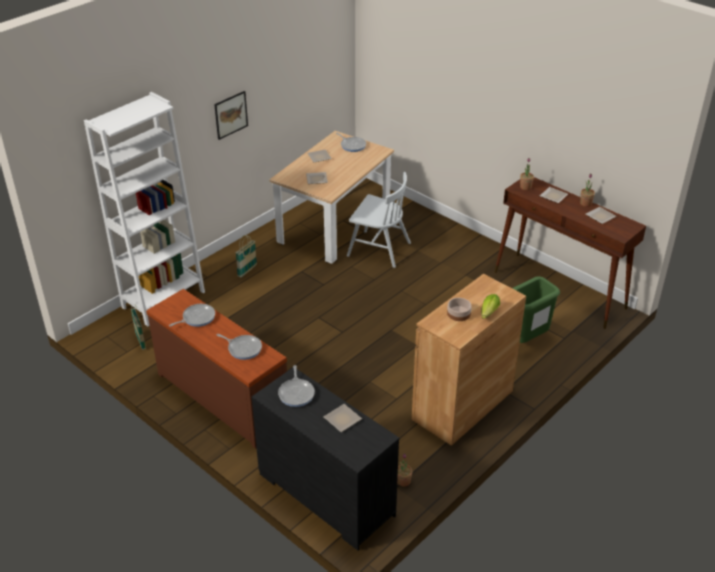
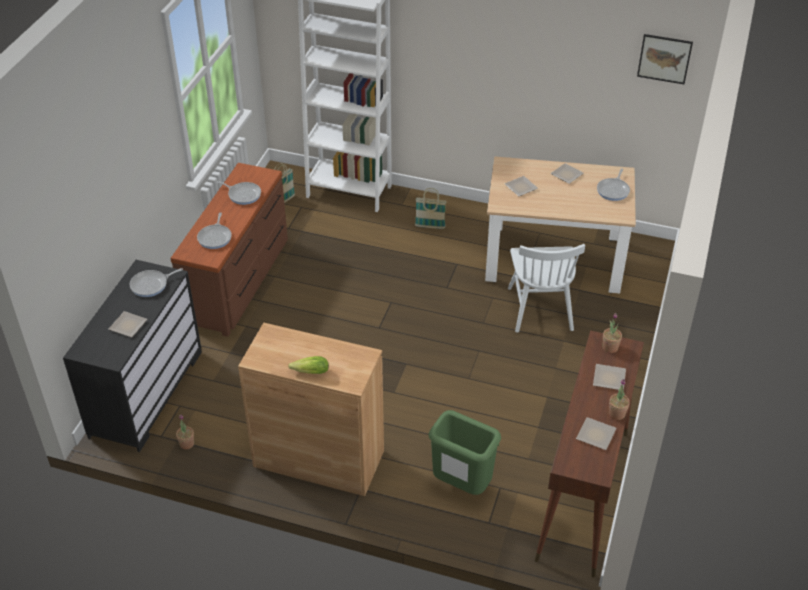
camera: 65 degrees right, 5 degrees up
(231, 115) = (490, 66): picture -> picture (664, 58)
(459, 313) = (296, 349): bowl -> none

